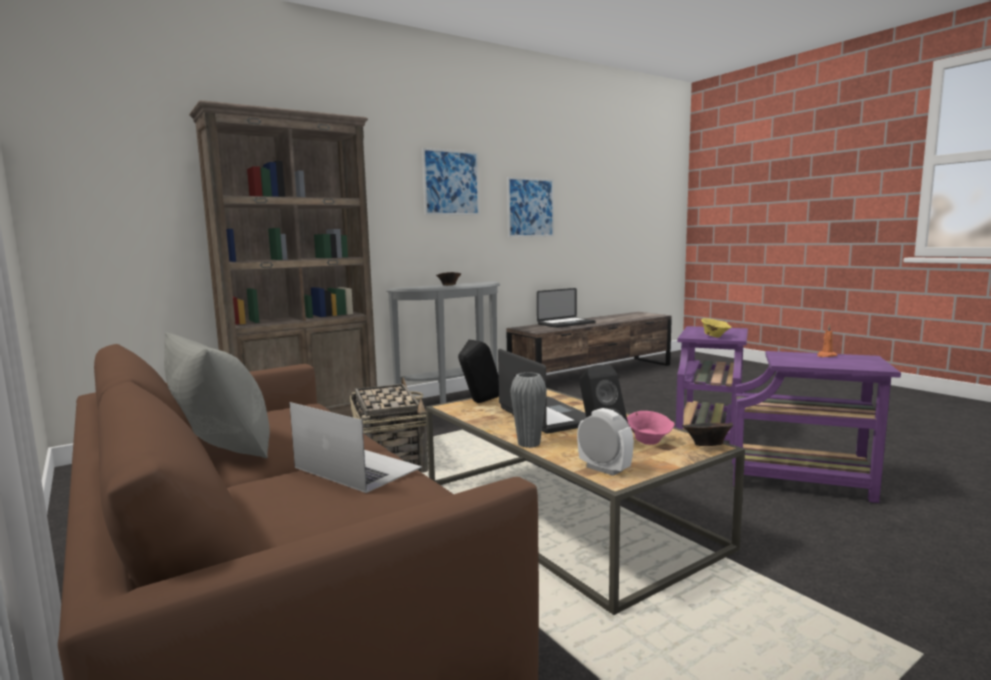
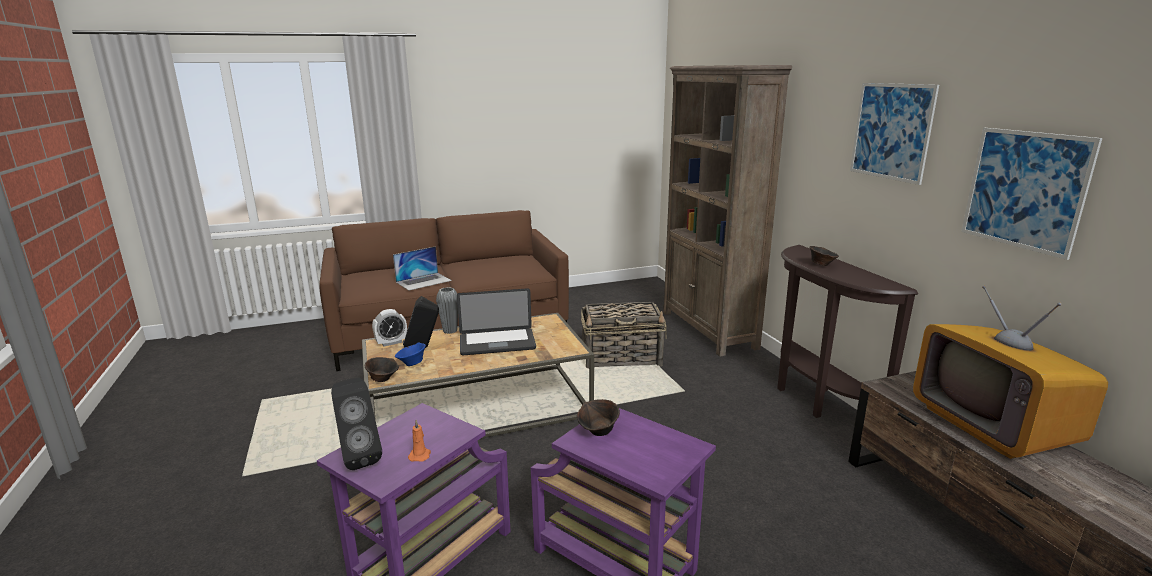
camera: 105 degrees right, 10 degrees up
(223, 447) = (478, 263): grey pillow -> none
(455, 397) = (814, 399): grey console table -> brown console table
(479, 403) = (551, 327): black speaker -> black speaker (359, 457)
(566, 323) = (992, 426): laptop -> television
(649, 442) = (412, 364): pink bowl -> blue bowl
(715, 336) = (598, 431): yellow bowl -> brown bowl

